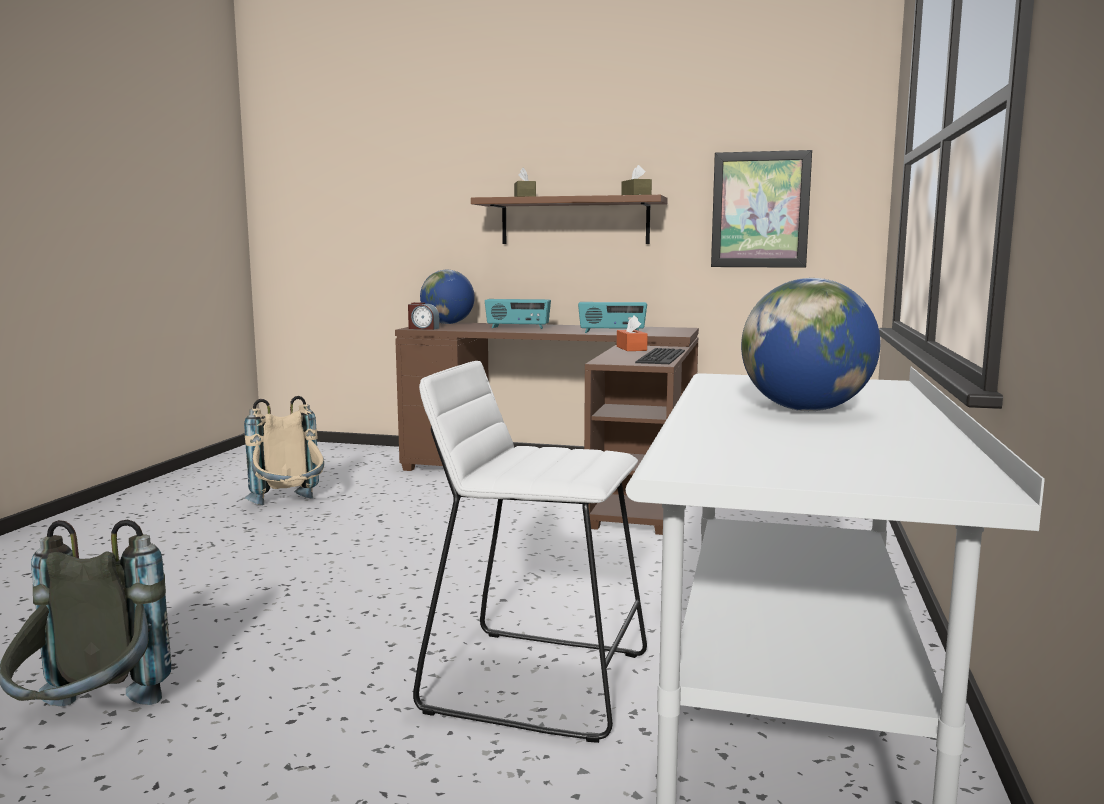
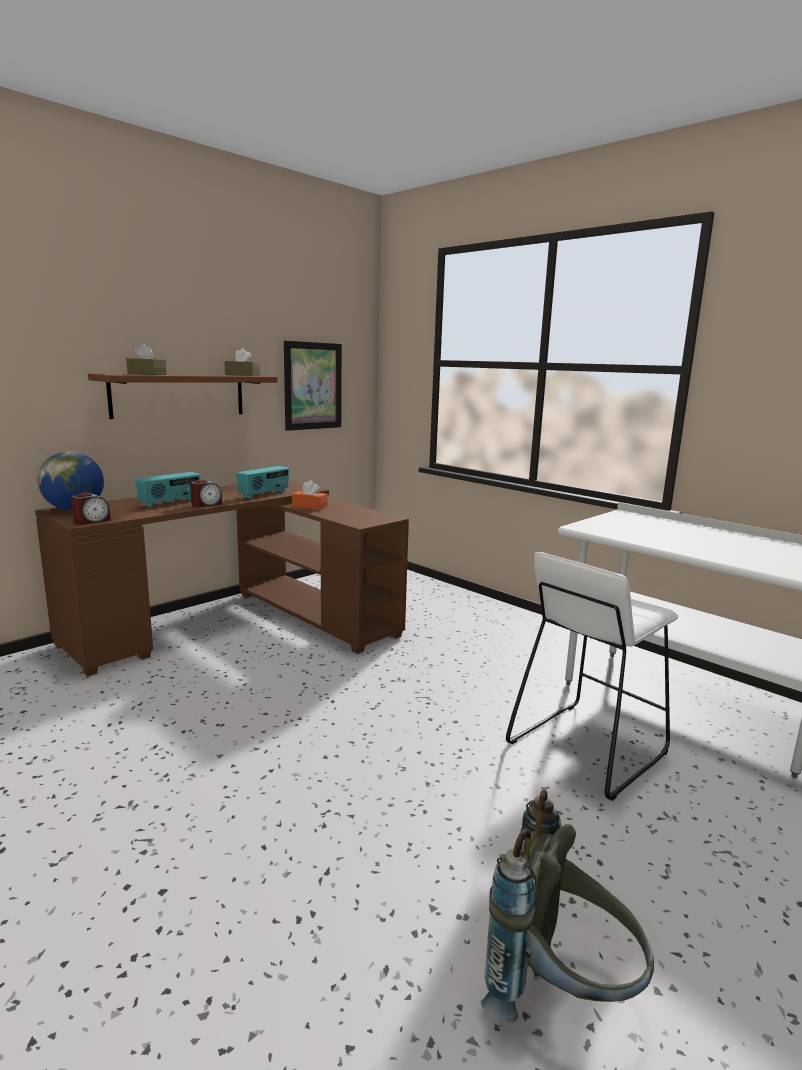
camera: 60 degrees left, 5 degrees up
(290, 507) = (97, 764): beige backpack -> none
(533, 331) = (206, 504): none -> alarm clock
(663, 357) = (363, 511): keyboard -> none
(805, 410) = (700, 539): globe -> none

